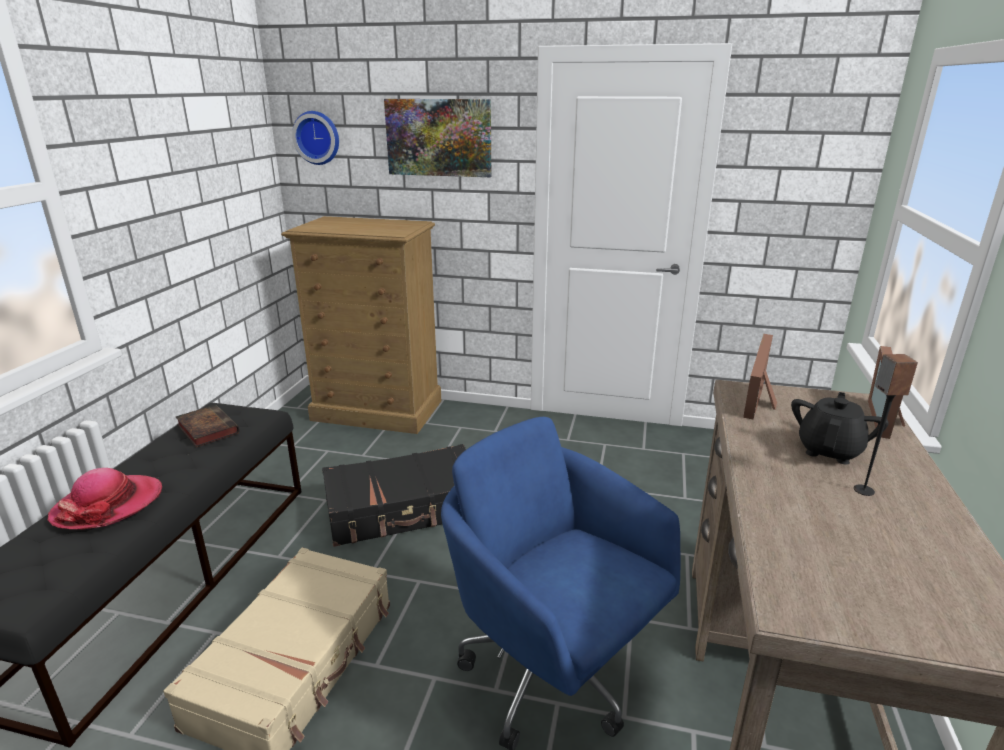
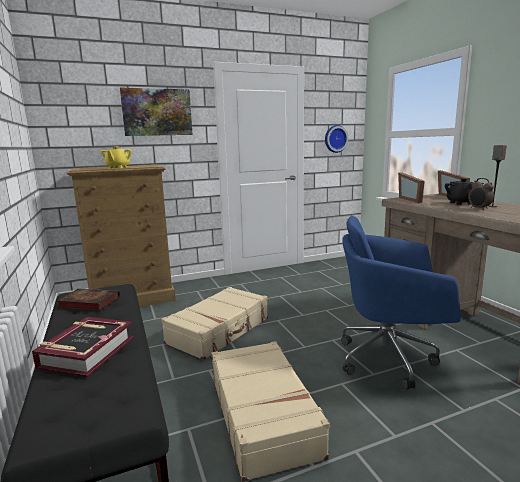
camera: 35 degrees left, 10 degrees down
(108, 505) = (87, 352): hat -> book
(318, 137) = (66, 113): wall clock -> wall clock (335, 139)
(353, 229) = (118, 167): none -> yellow teapot
(405, 509) = (219, 331): black suitcase -> beige suitcase
(808, 487) = (479, 209): none -> alarm clock

